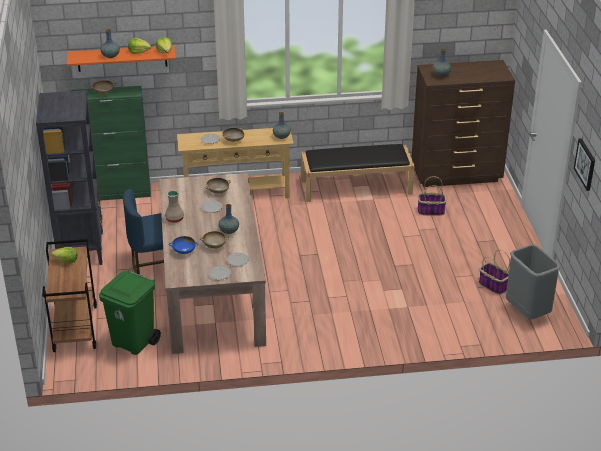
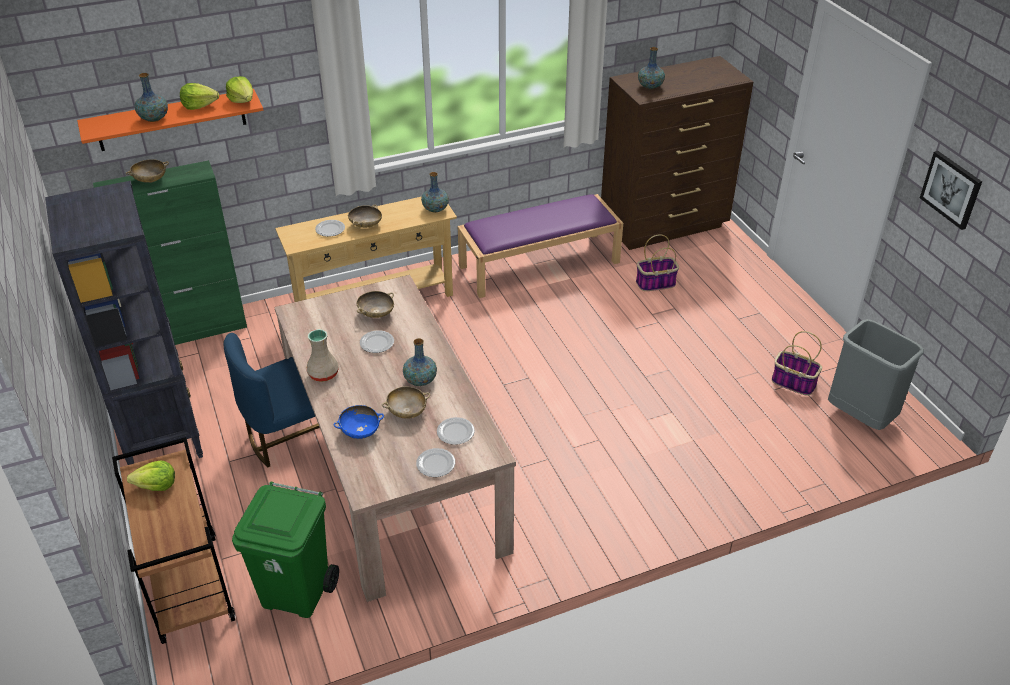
camera: 15 degrees left, 5 degrees up
(357, 186) = (540, 263): black bench -> purple bench

